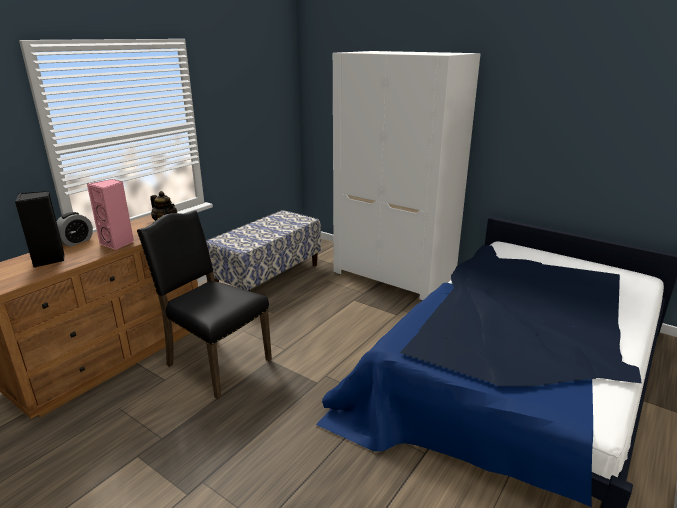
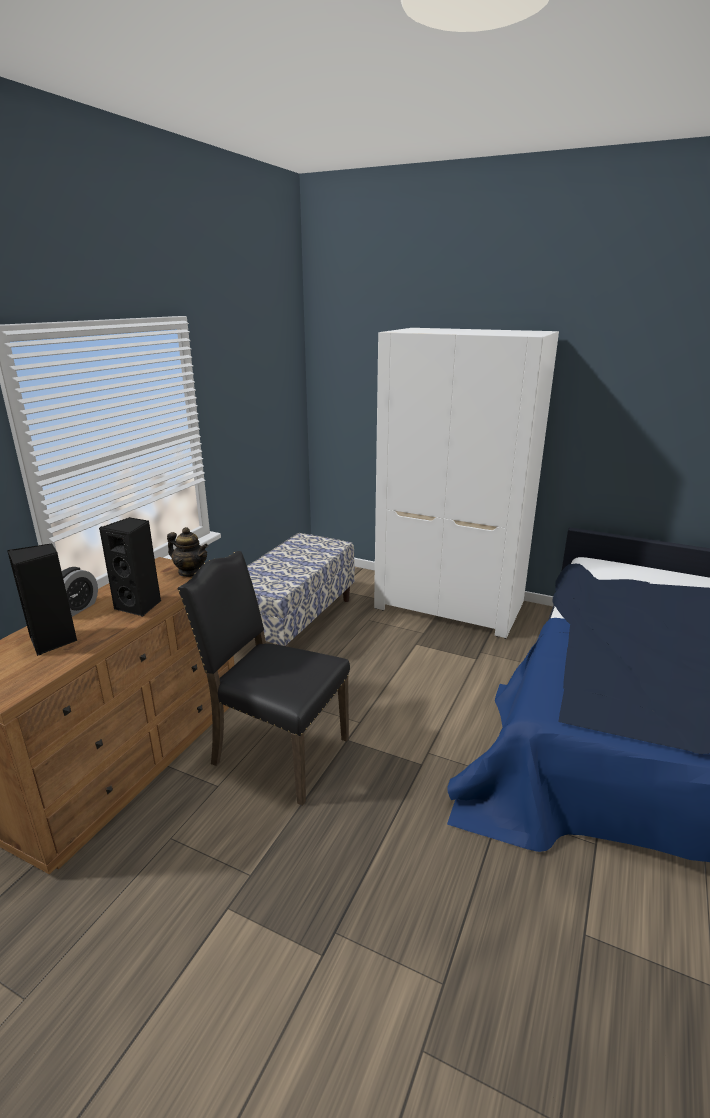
camera: 10 degrees left, 0 degrees up
(118, 243) = (140, 606): pink speaker -> black speaker

